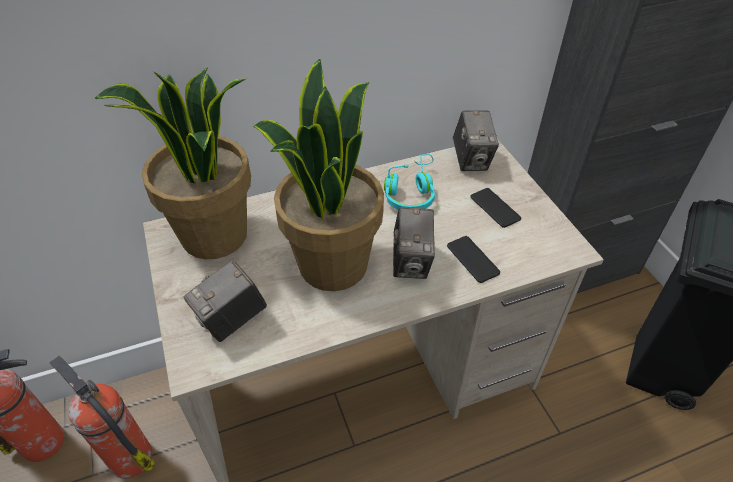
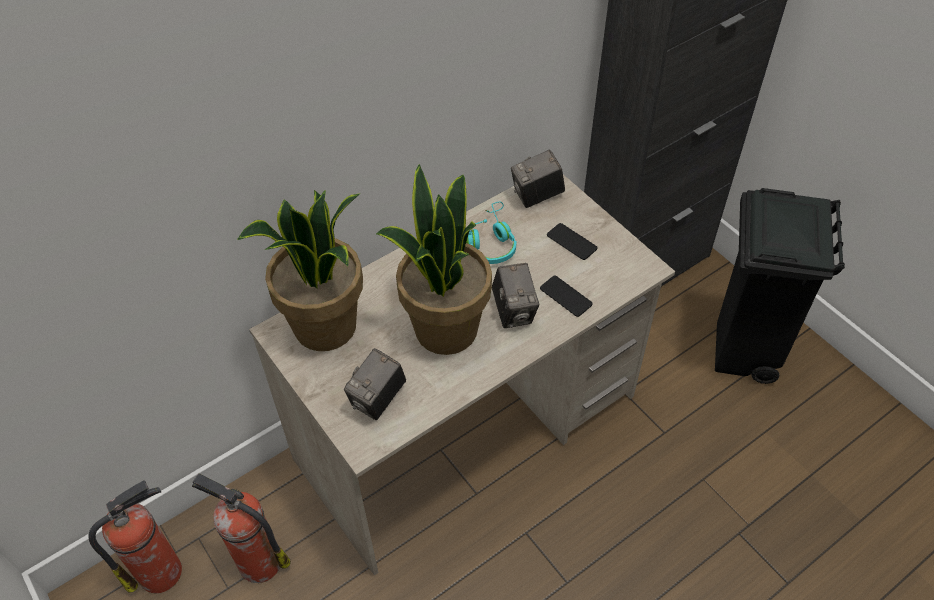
camera: 15 degrees left, 5 degrees up
(471, 160) = (537, 196): camera -> camera turned 90 degrees clockwise

